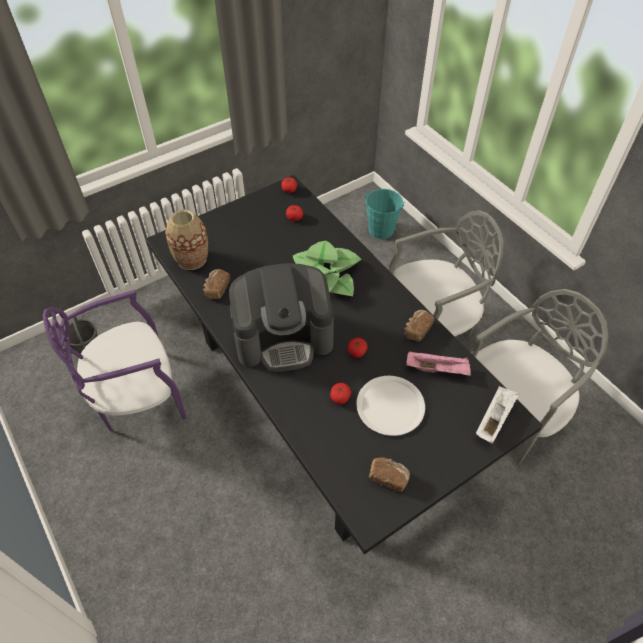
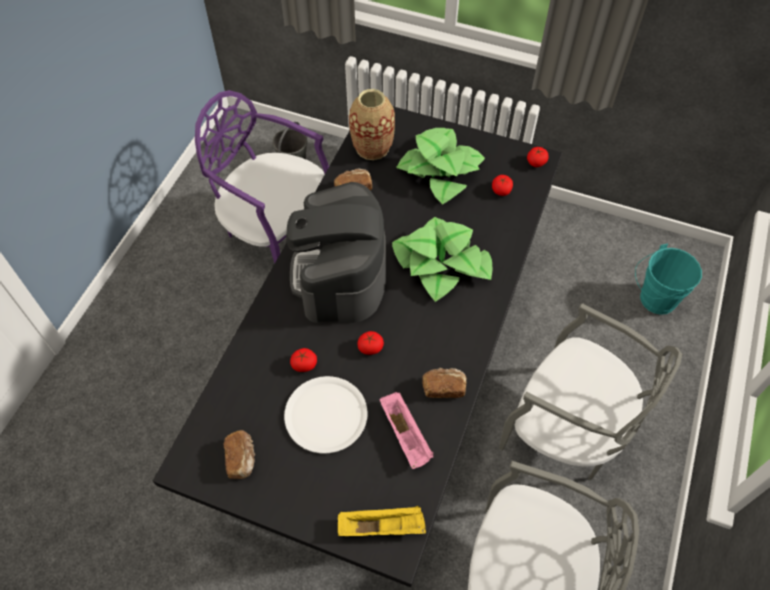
camera: 55 degrees right, 5 degrees up
(248, 236) = (440, 169): none -> potted plant
(284, 337) = (340, 275): coffee machine -> coffee machine turned 45 degrees clockwise
(494, 418) = (382, 526): white tray -> yellow tray

